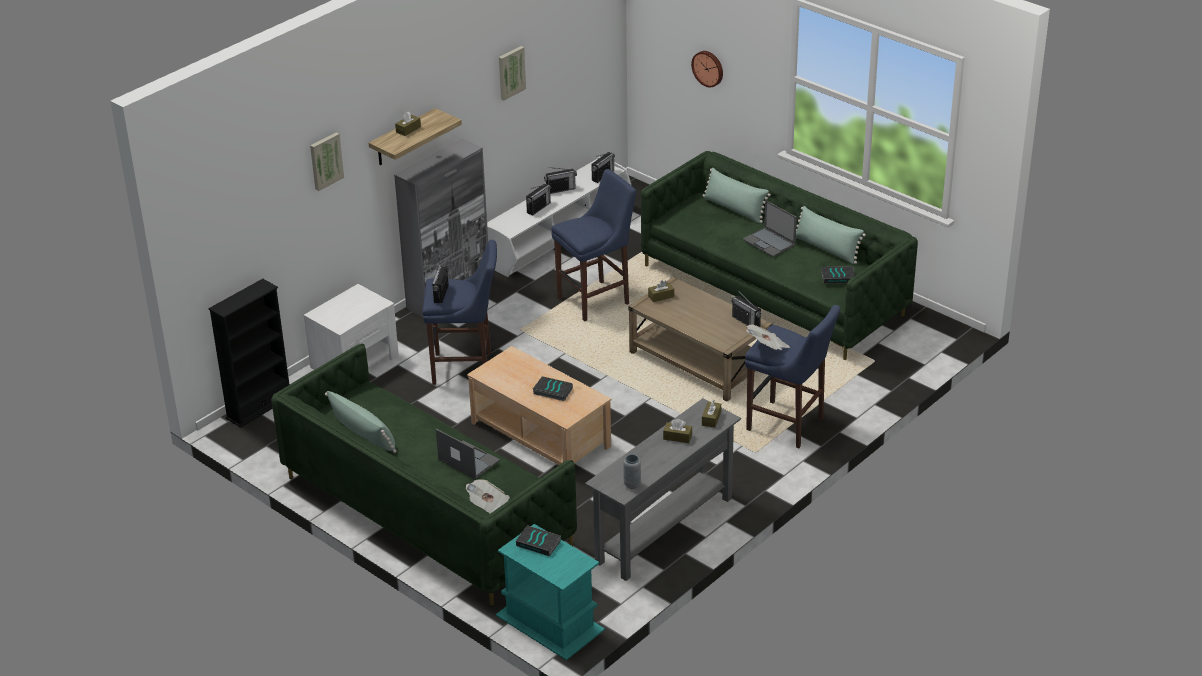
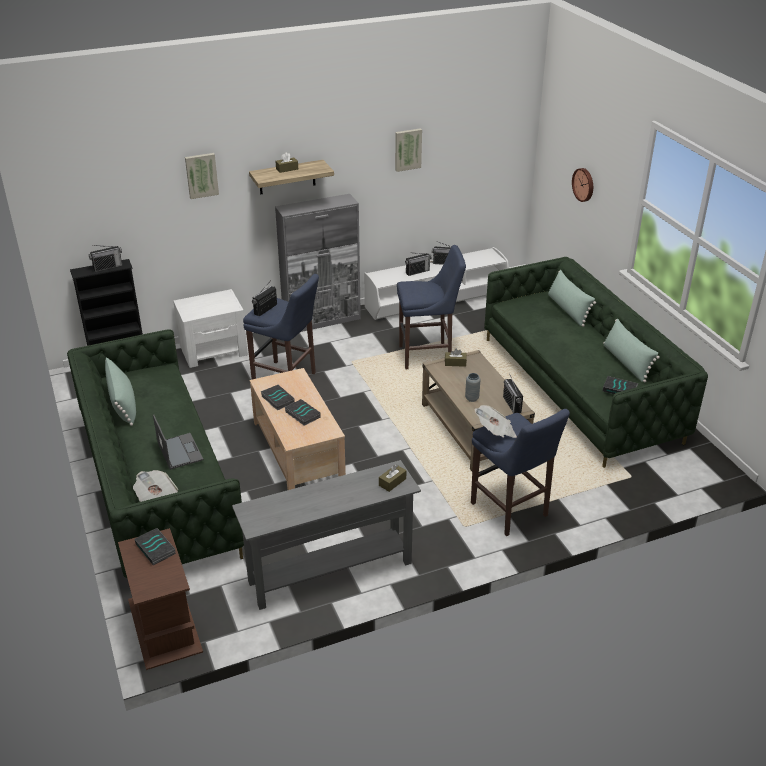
camera: 25 degrees right, 0 degrees up
(513, 385) = (277, 399): none -> book
(549, 622) = (164, 624): turquoise side table -> brown side table
(603, 176) = (485, 261): radio -> radio (107, 267)
(632, 484) = (270, 521): grey vase -> grey vase (472, 398)
(677, 437) = (348, 489): brown tissue box -> none
(769, 242) = (578, 344): laptop -> none

